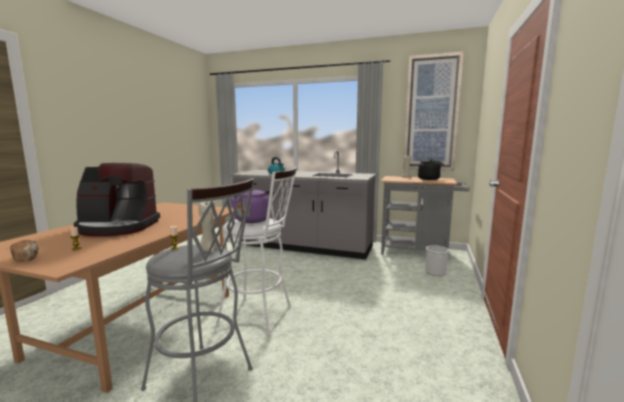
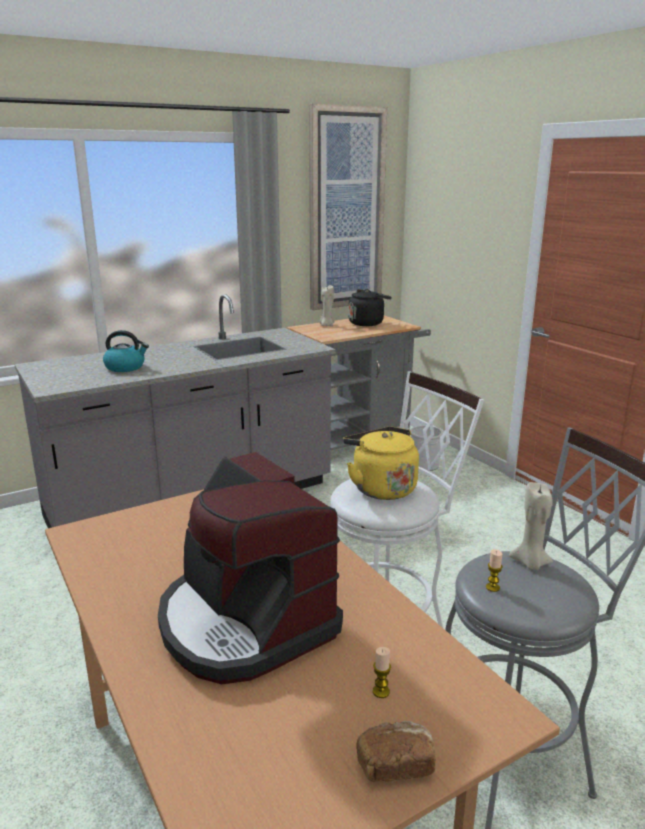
camera: 50 degrees left, 10 degrees up
(117, 227) = (245, 622): coffee machine -> coffee machine turned 105 degrees clockwise
(253, 219) = (381, 488): purple kettle -> yellow kettle

